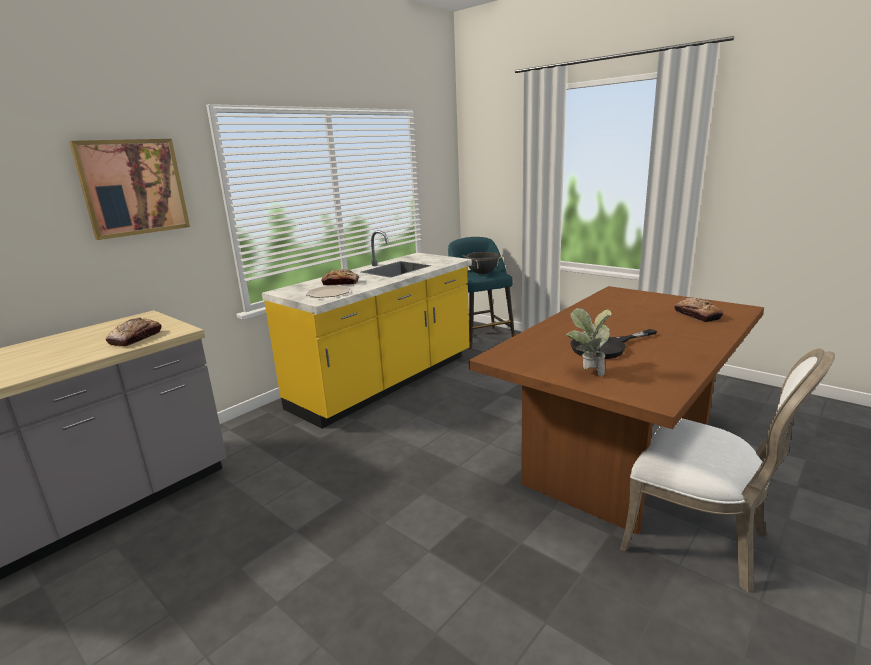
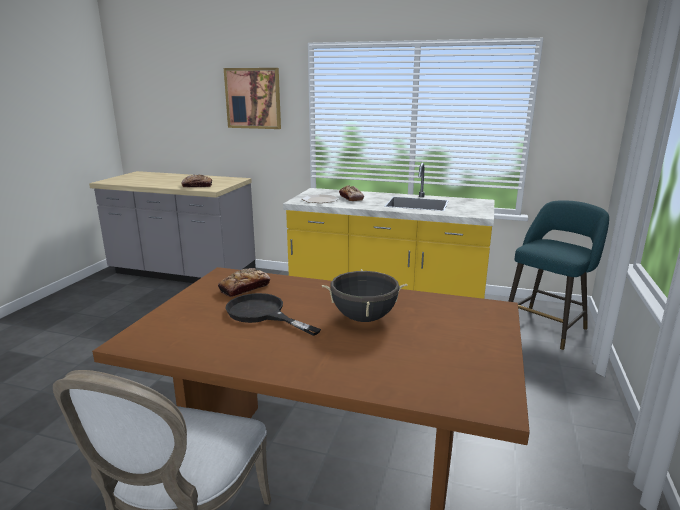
camera: 65 degrees right, 0 degrees up
(482, 273) = (549, 248): black cooking pot -> black cooking pot (364, 318)
(587, 372) = (193, 310): potted plant -> none
(697, 315) = (420, 365): bread -> bread (244, 288)

